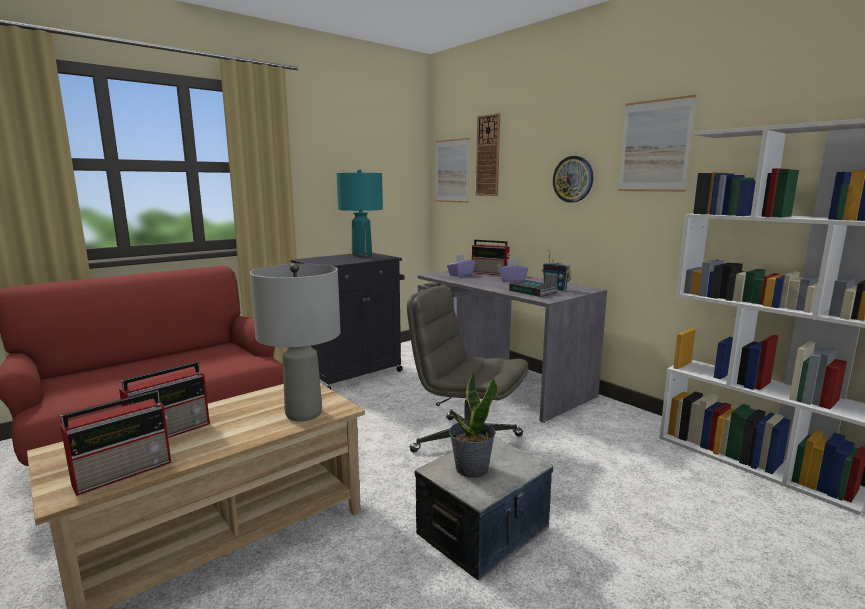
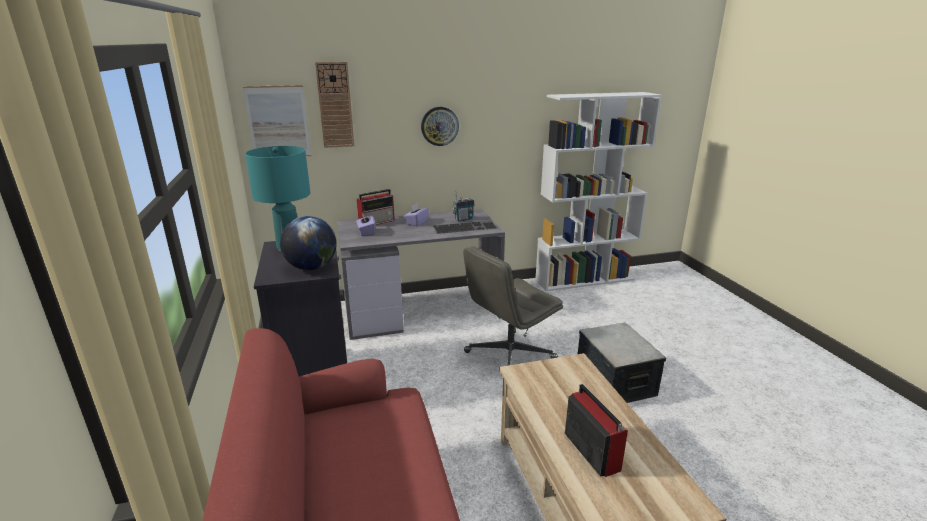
camera: 65 degrees left, 10 degrees up
(125, 471) = (660, 473): radio -> none
(304, 413) = (580, 379): grey table lamp -> none
(330, 262) = (311, 268): none -> globe
(471, 469) = (621, 347): potted plant -> none
(533, 292) = (465, 227): book -> keyboard
(654, 146) = (505, 100): picture -> none

